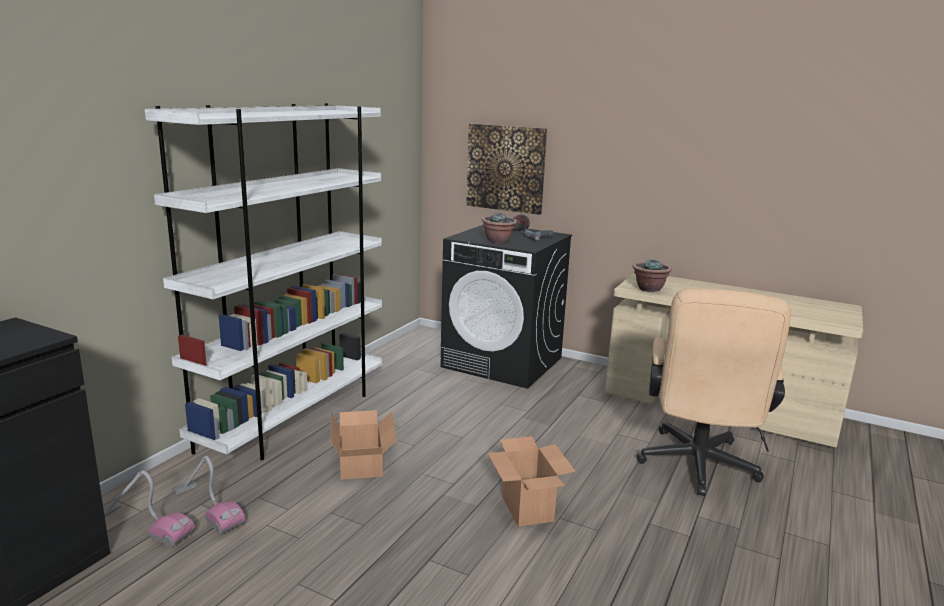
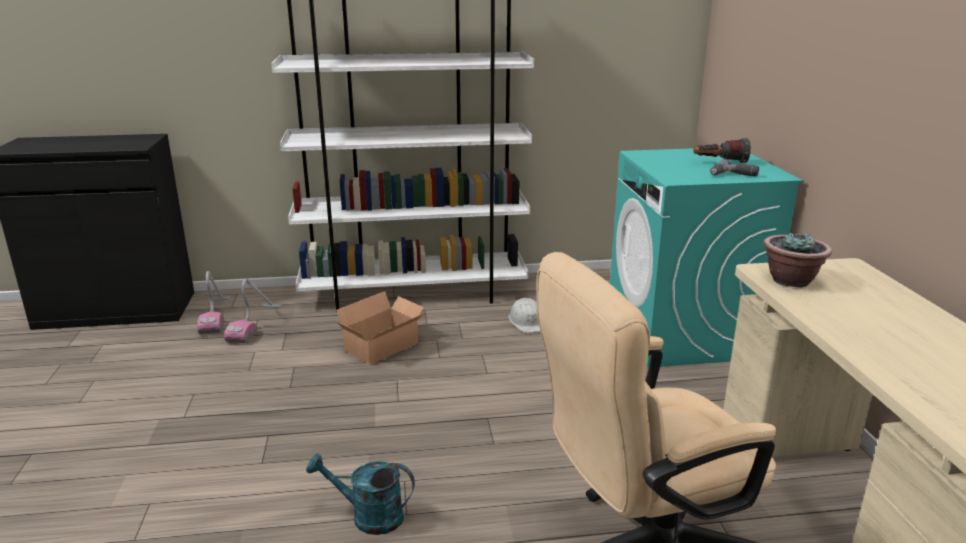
camera: 55 degrees right, 5 degrees up
(414, 396) = (527, 322): none -> white hard hat
(498, 241) = (668, 166): potted plant -> none
(503, 362) = (683, 332): black washing machine -> turquoise washing machine
(506, 168) = (762, 71): picture -> none
(527, 509) = (399, 456): cardboard box -> none
(587, 546) = (368, 516): none -> turquoise watering can

